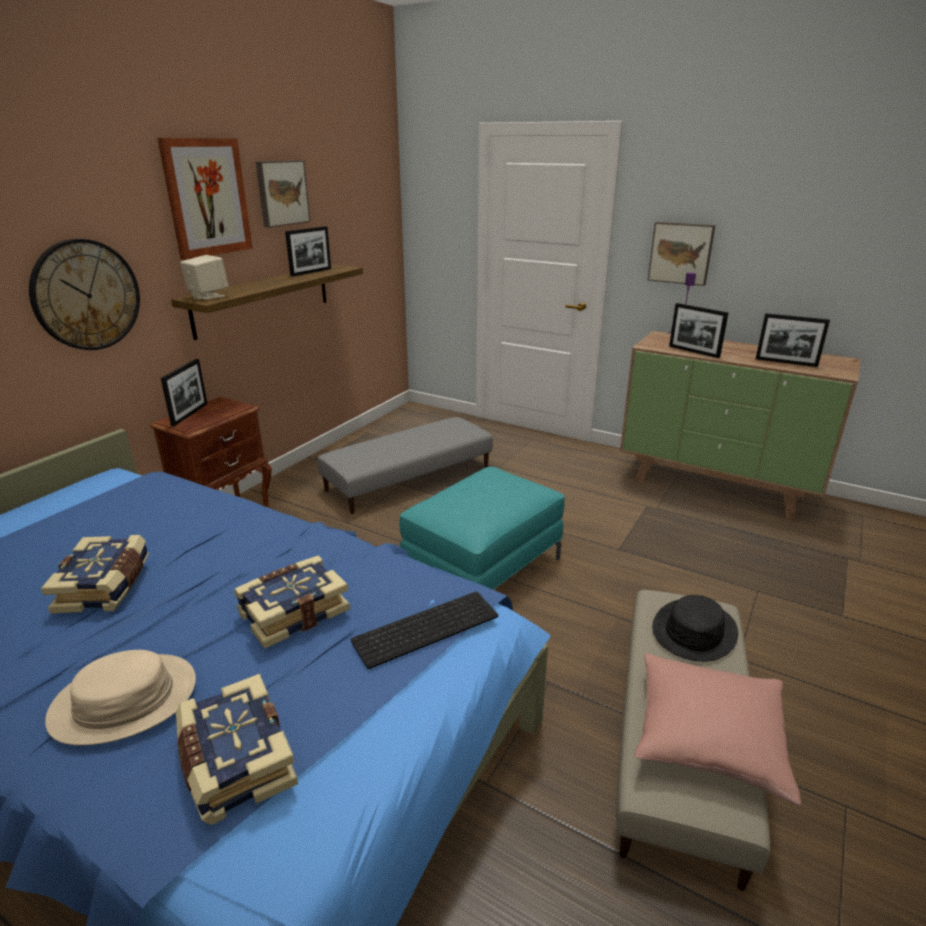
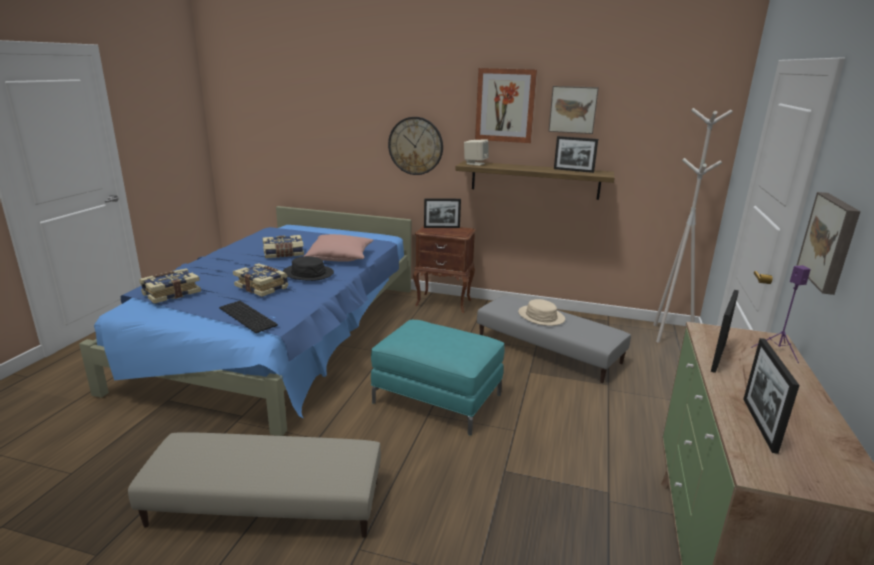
camera: 75 degrees right, 5 degrees down
(124, 700) = (209, 271): beige hat -> beige hat (541, 316)
(416, 415) = (668, 335): none -> grey clothes rack
(694, 631) = (322, 464): black hat -> black hat (308, 273)
(708, 737) = (211, 464): pink pillow -> pink pillow (340, 257)

